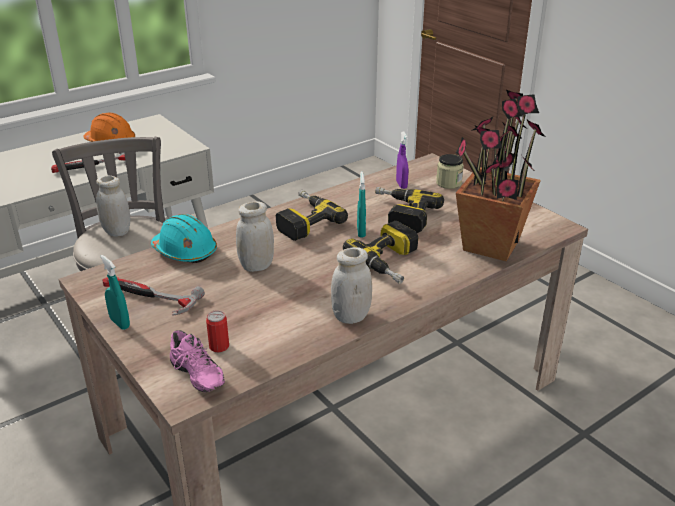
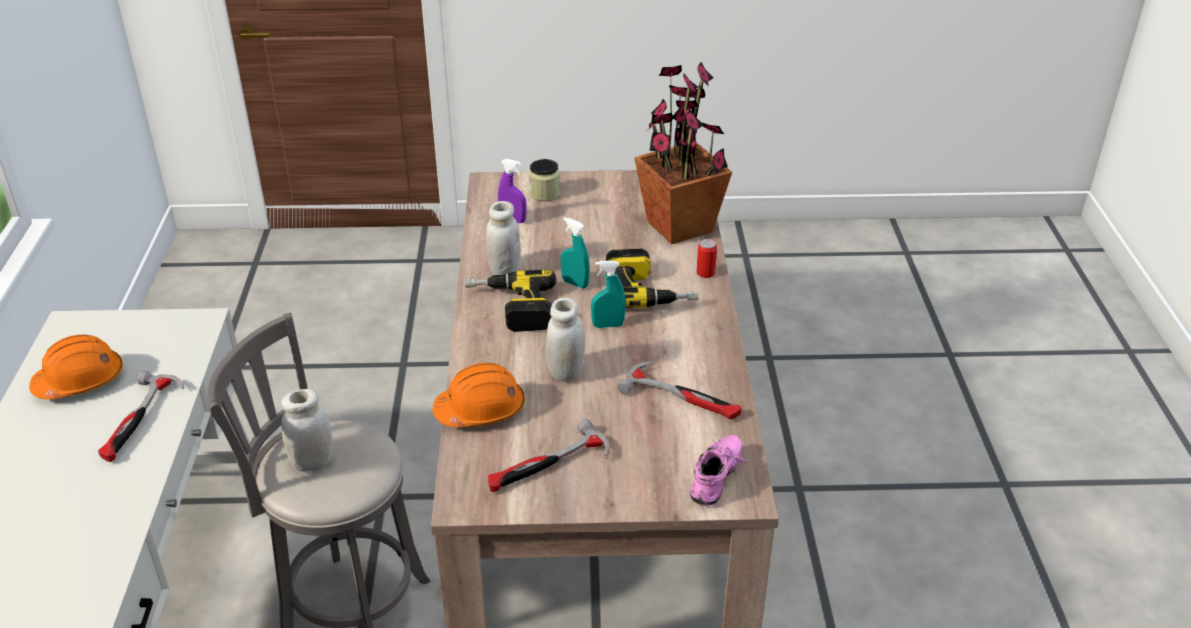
camera: 55 degrees left, 5 degrees up
(120, 323) = (578, 502): turquoise spray bottle -> turquoise spray bottle (608, 325)
(185, 251) = (481, 410): turquoise hard hat -> orange hard hat
(195, 377) = (718, 479): pink shoe -> pink shoe turned 60 degrees counterclockwise
(219, 346) = (684, 447): can -> can (705, 273)
(279, 324) = (683, 397): none -> hammer
(351, 316) = (711, 351): white jar -> white jar (504, 270)
(401, 215) = (570, 247): power drill -> none

